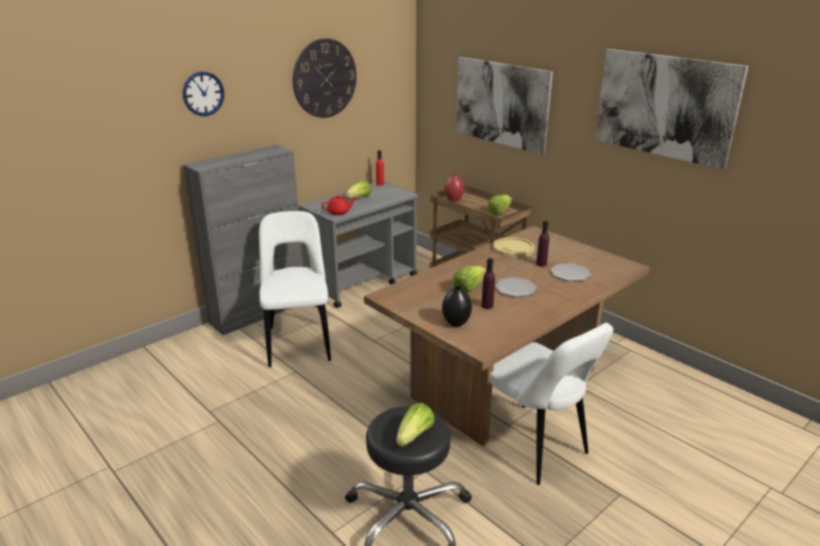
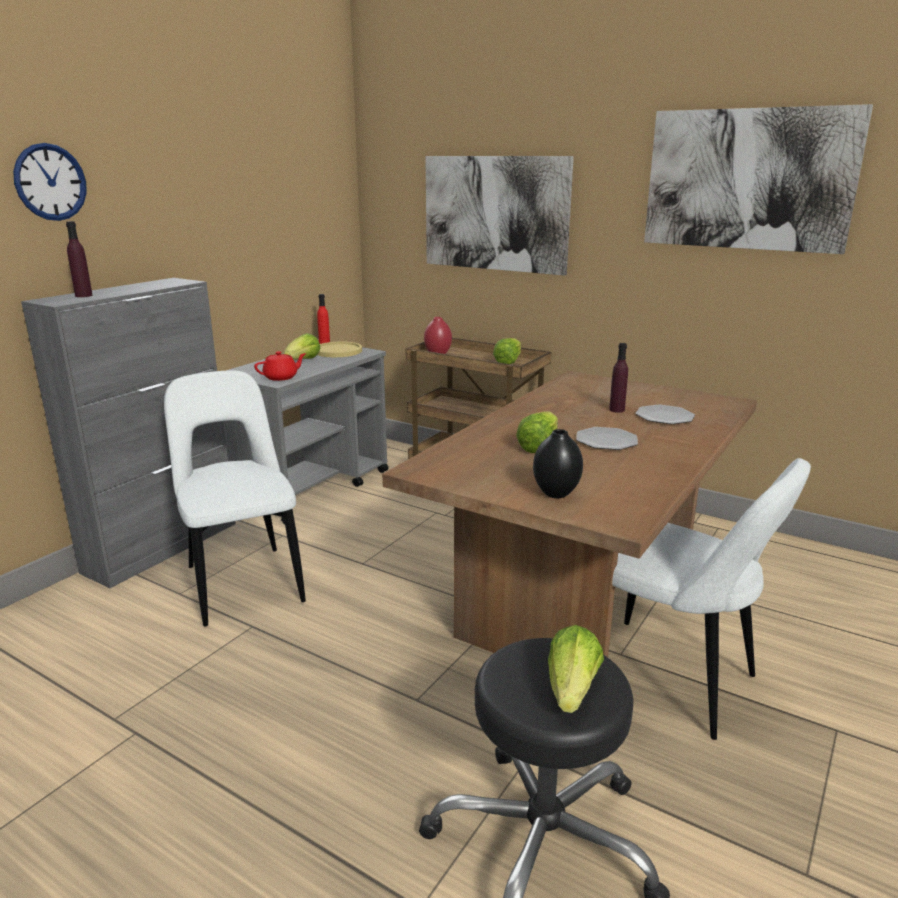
camera: 15 degrees left, 5 degrees down
(324, 78) = (239, 181): wall clock -> none
(487, 306) = (584, 466): purple bottle -> purple bottle (83, 295)
(513, 248) = (564, 396): yellow plate -> yellow plate (338, 351)

